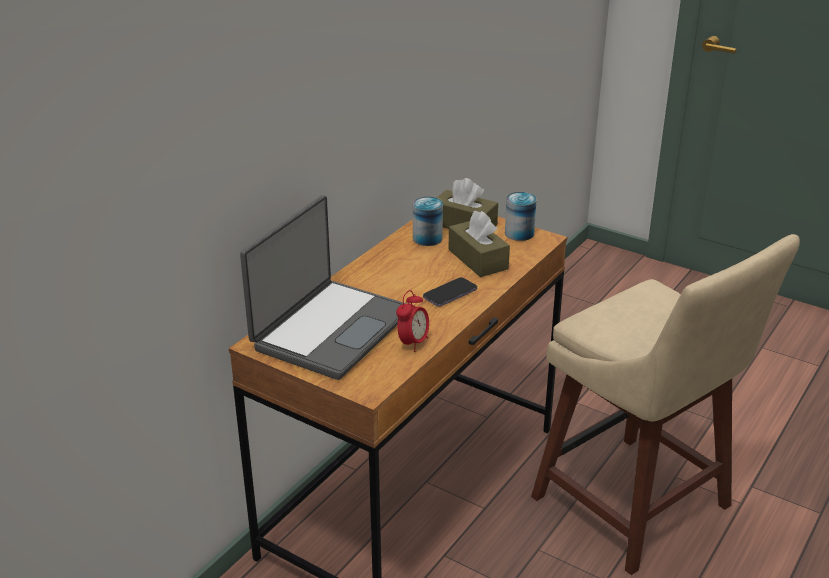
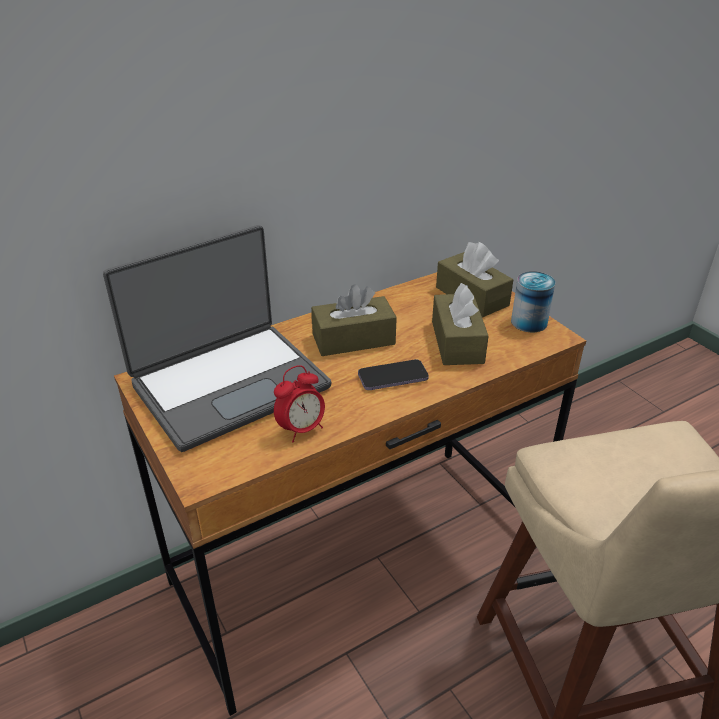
camera: 25 degrees right, 5 degrees up
(398, 276) = (353, 339): none -> brown tissue box
(427, 238) = (419, 303): can -> none

